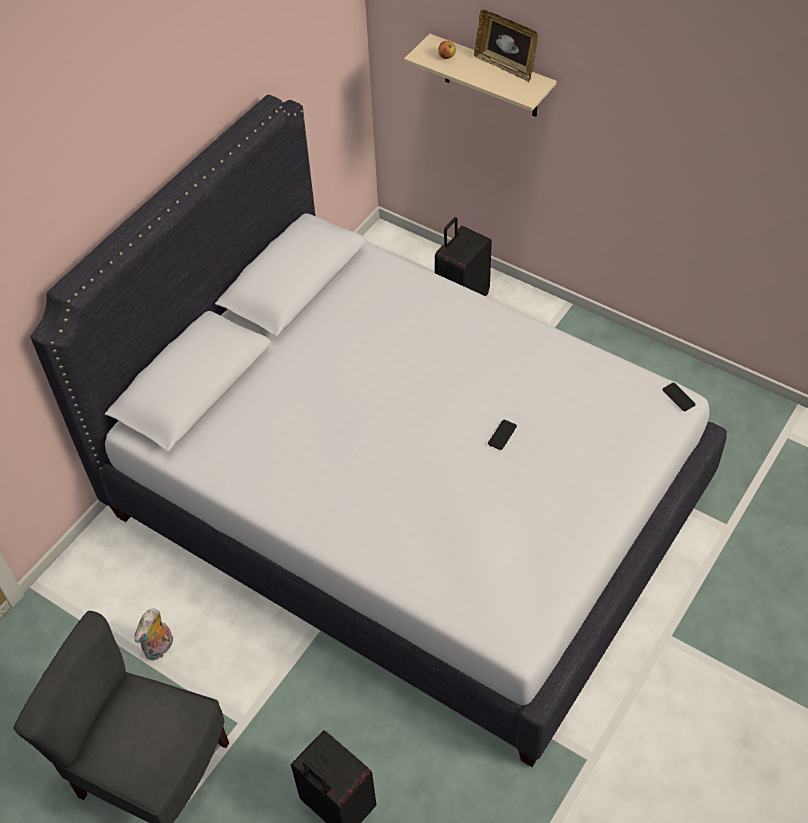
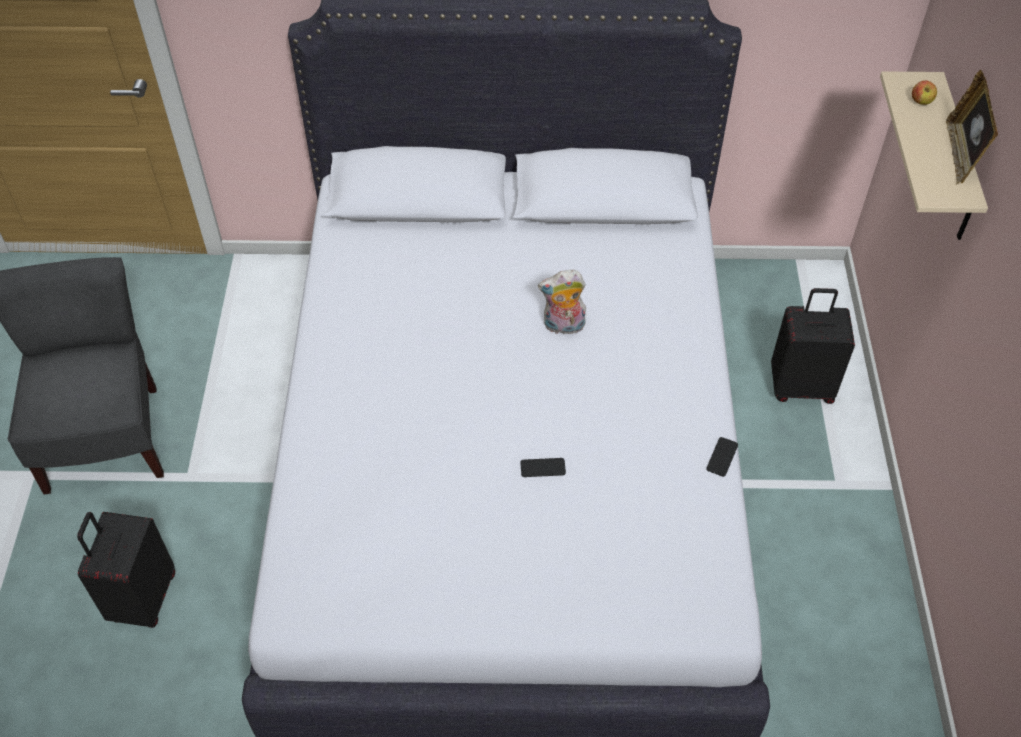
camera: 55 degrees right, 0 degrees up
(160, 648) = (228, 374): plush toy -> plush toy (563, 327)
(678, 397) = (730, 616): phone -> phone (722, 457)

